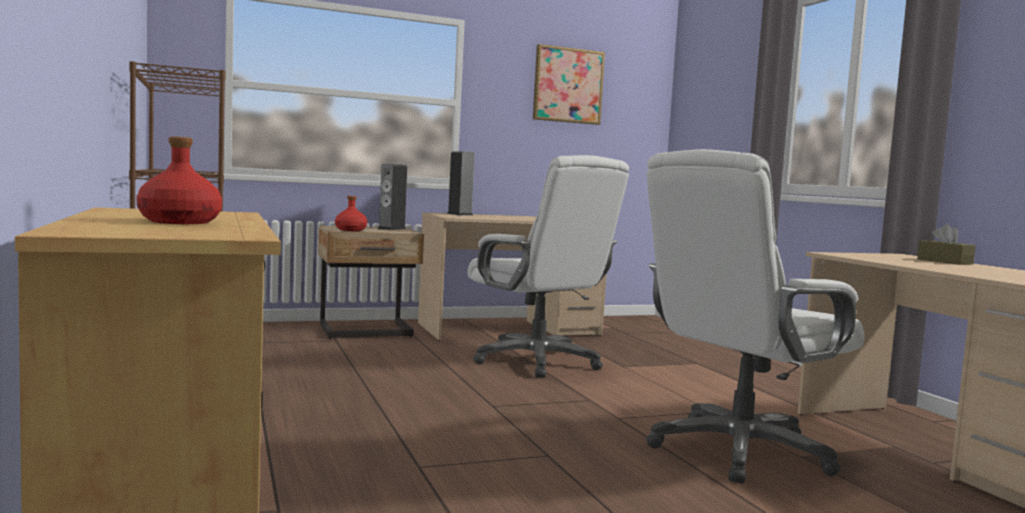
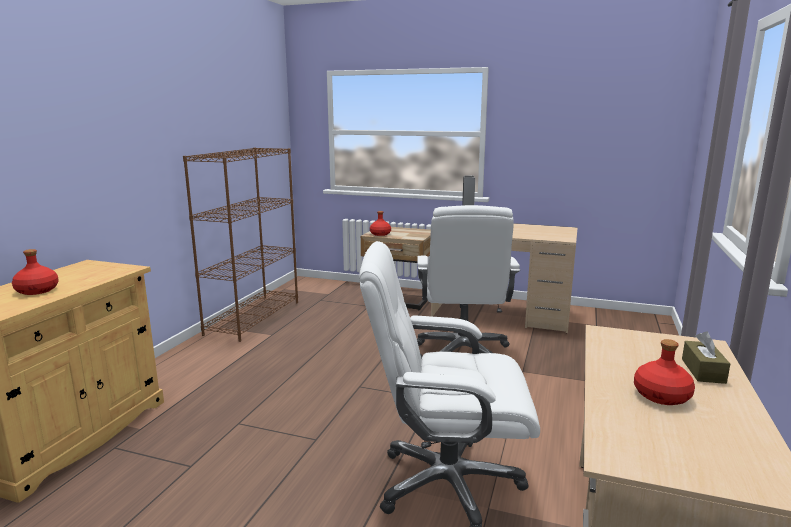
camera: 40 degrees right, 10 degrees up
(392, 229) = (418, 232): speaker -> none
(568, 85) = (583, 111): picture -> none
(971, 269) = (662, 396): none -> red bottle

